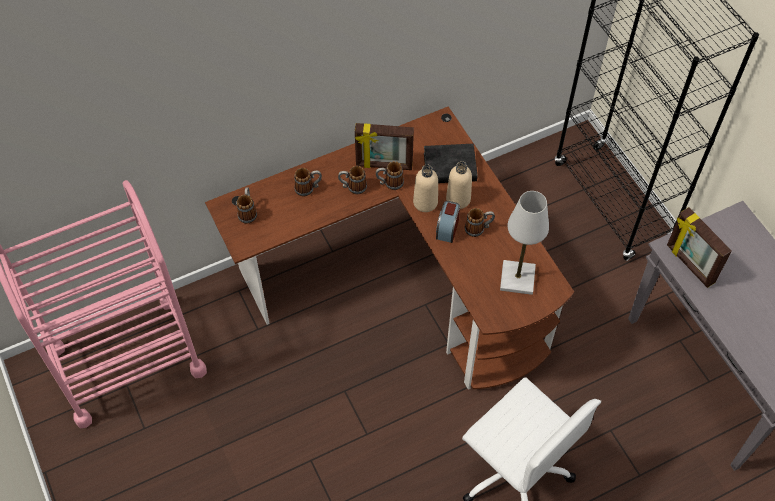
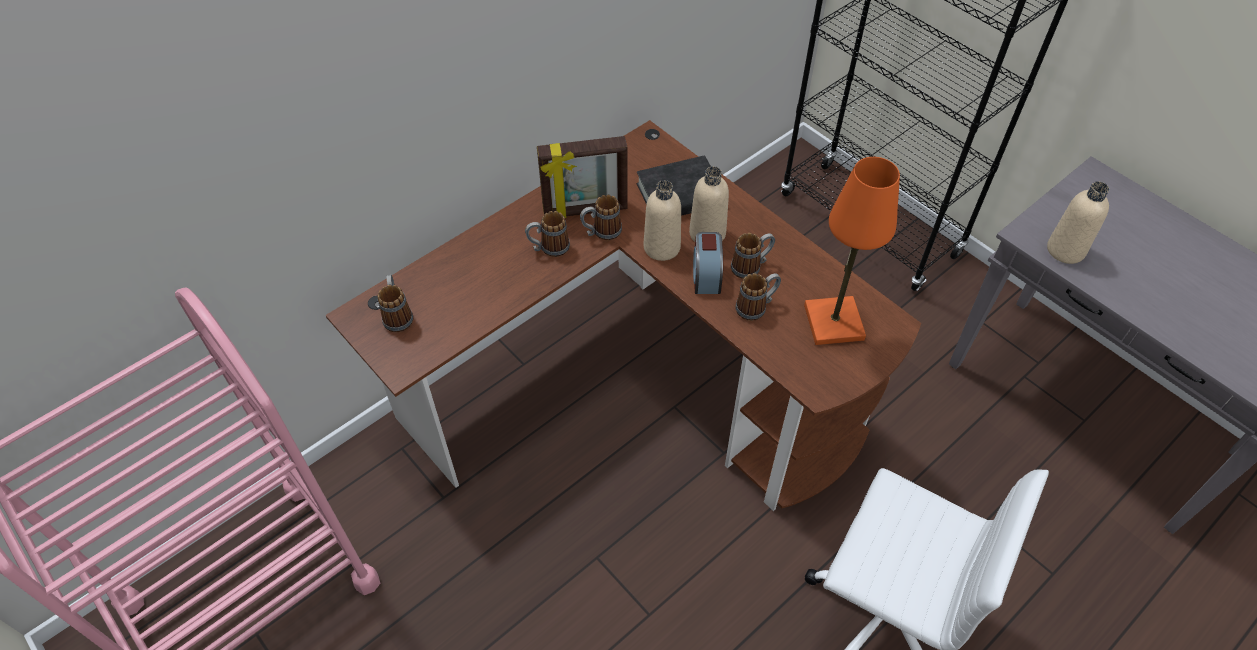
camera: 15 degrees left, 5 degrees down
(308, 188) = (482, 263): mug -> mug (756, 307)
(517, 278) = (833, 322): white table lamp -> orange table lamp
(689, 264) = (1065, 250): picture frame -> beige bottle

